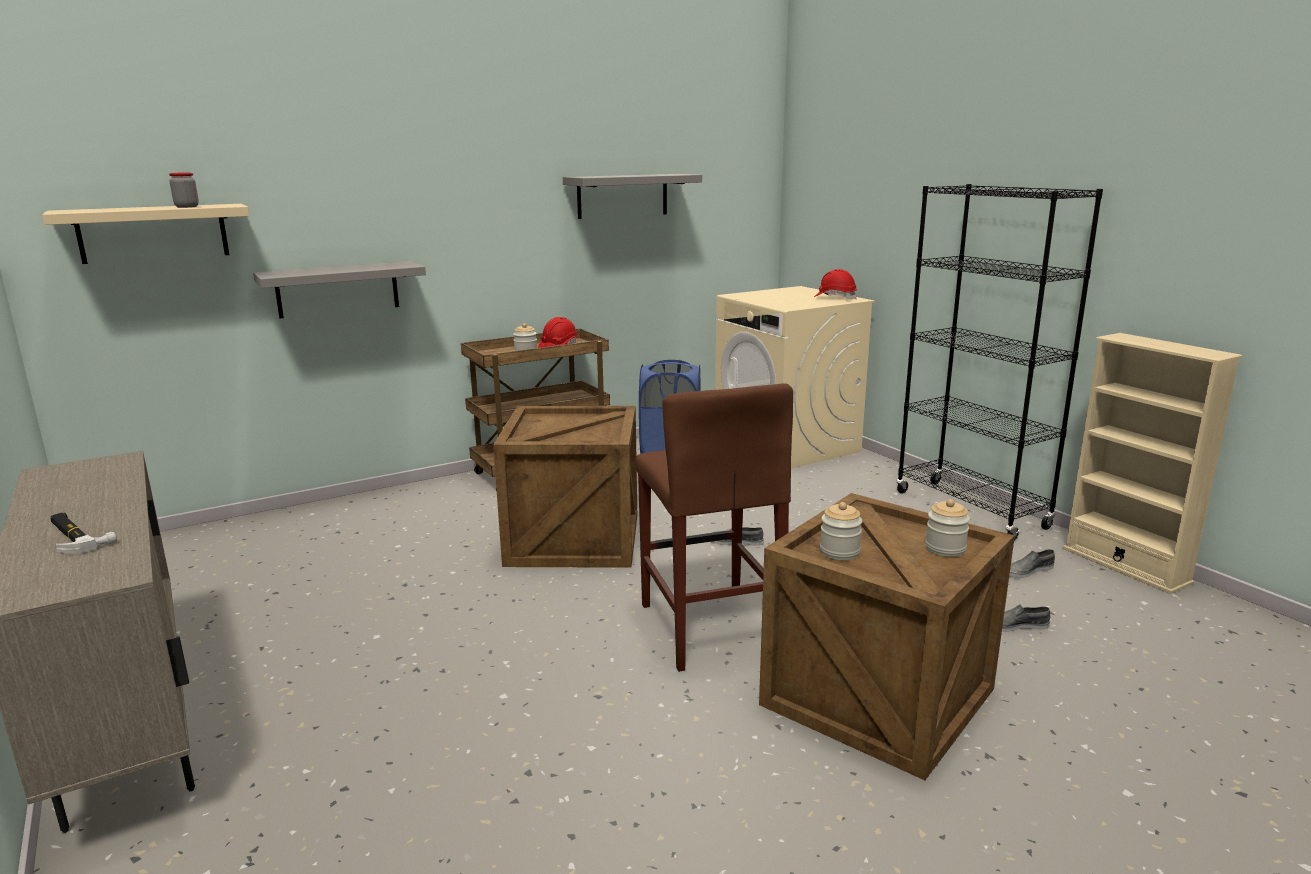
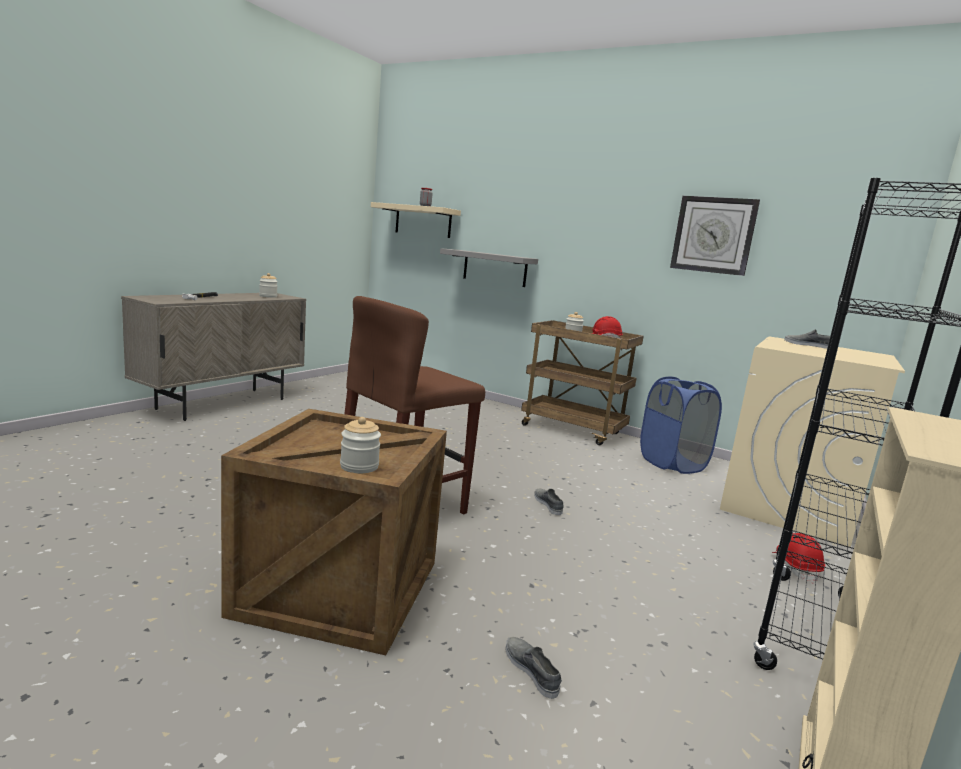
camera: 60 degrees right, 5 degrees down
(576, 538) = (487, 453): crate -> none
(622, 196) = (713, 235): grey shelf -> wall clock
(835, 298) = (866, 360): red hard hat -> red hard hat (796, 567)
(839, 552) = (327, 433): jar -> jar (268, 296)
(1028, 571) = (690, 683): grey shoe -> grey shoe (809, 345)

